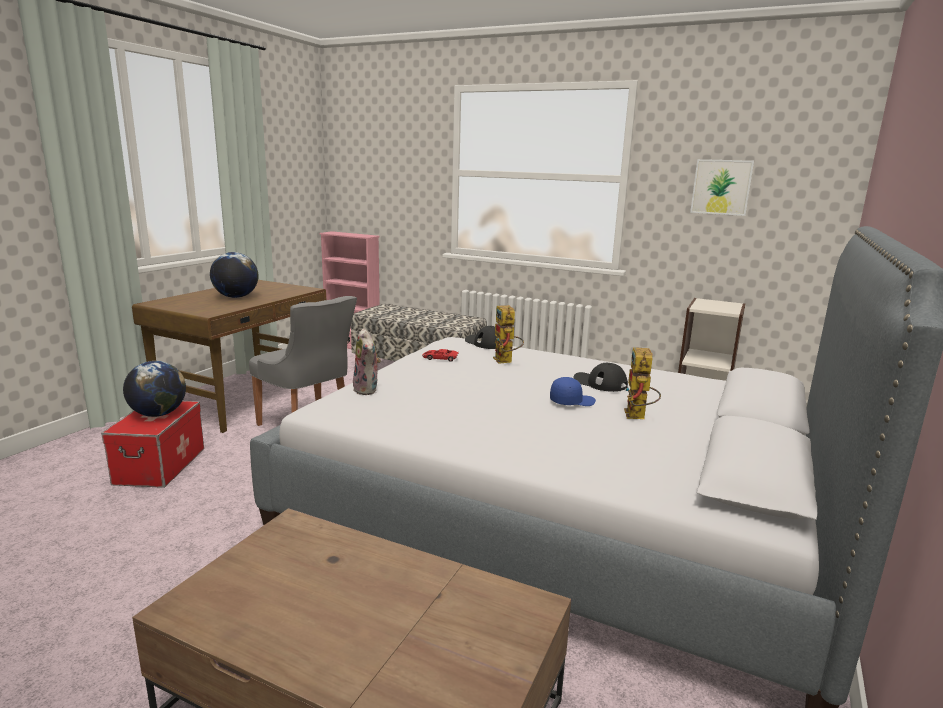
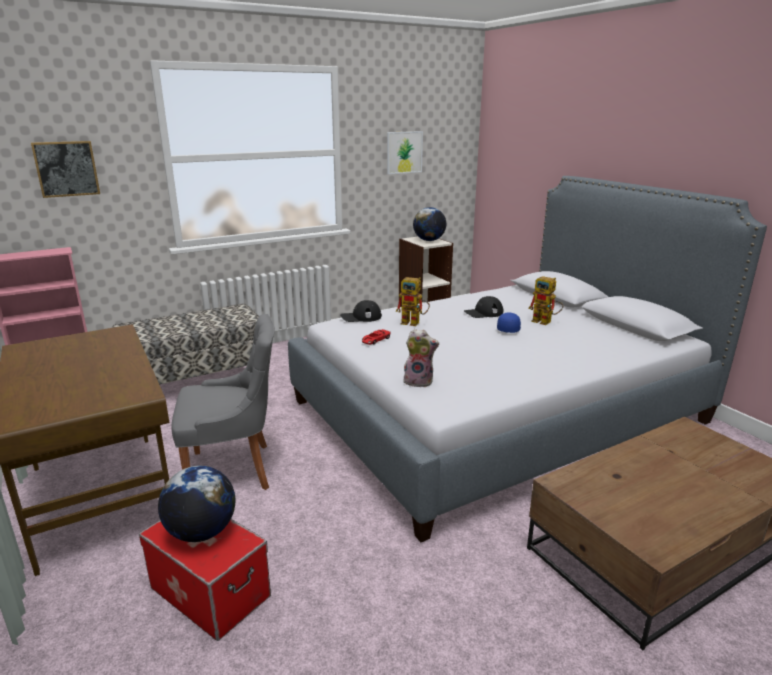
camera: 55 degrees left, 5 degrees up
(236, 297) = (85, 369): globe -> globe (429, 240)
(387, 174) = (66, 169): none -> picture

